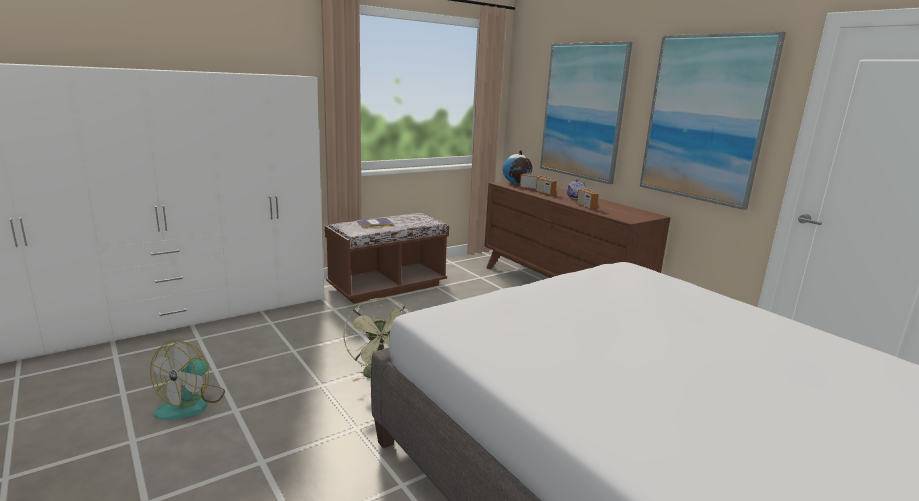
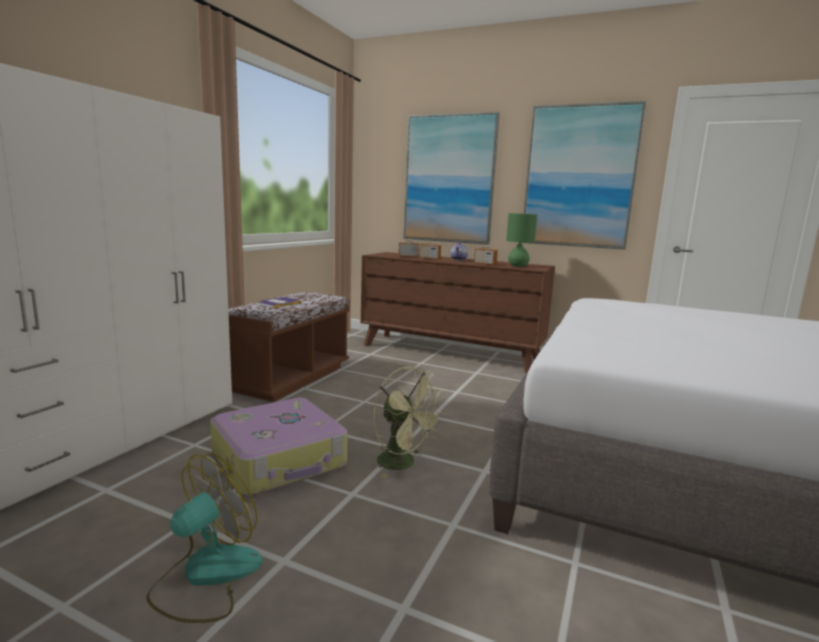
camera: 30 degrees left, 5 degrees down
(191, 403) = (206, 576): fan -> fan turned 135 degrees counterclockwise
(307, 348) = (280, 460): none -> suitcase
(516, 183) = (386, 254): globe -> none
(619, 213) = (518, 266): none -> green table lamp

